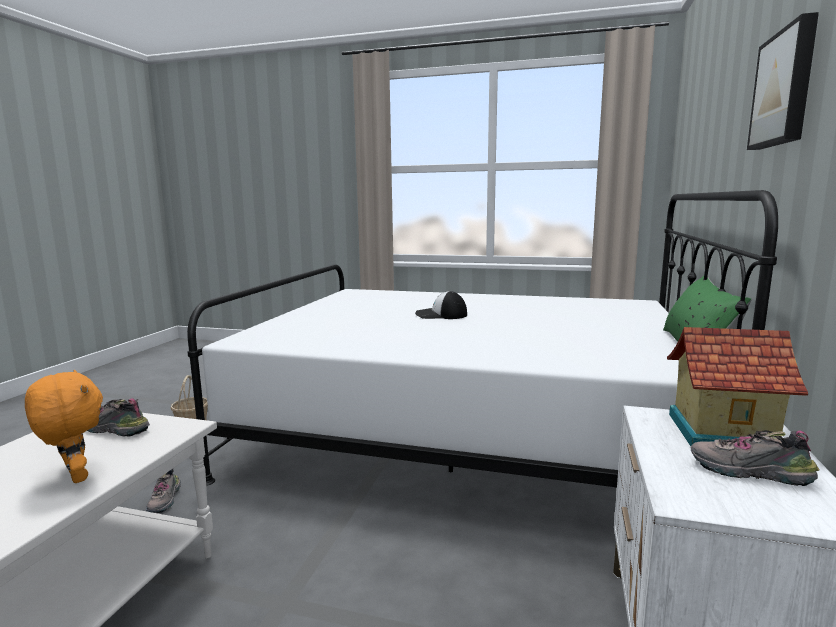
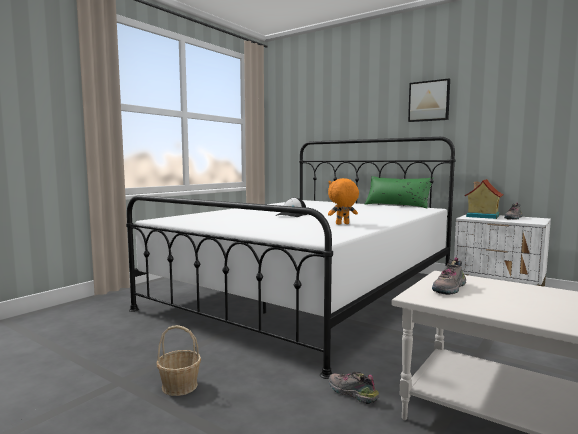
camera: 70 degrees left, 5 degrees down
(75, 477) = (528, 292): orange plush toy -> orange plush toy (342, 224)
(165, 500) = (351, 393): shoe -> shoe turned 150 degrees counterclockwise

